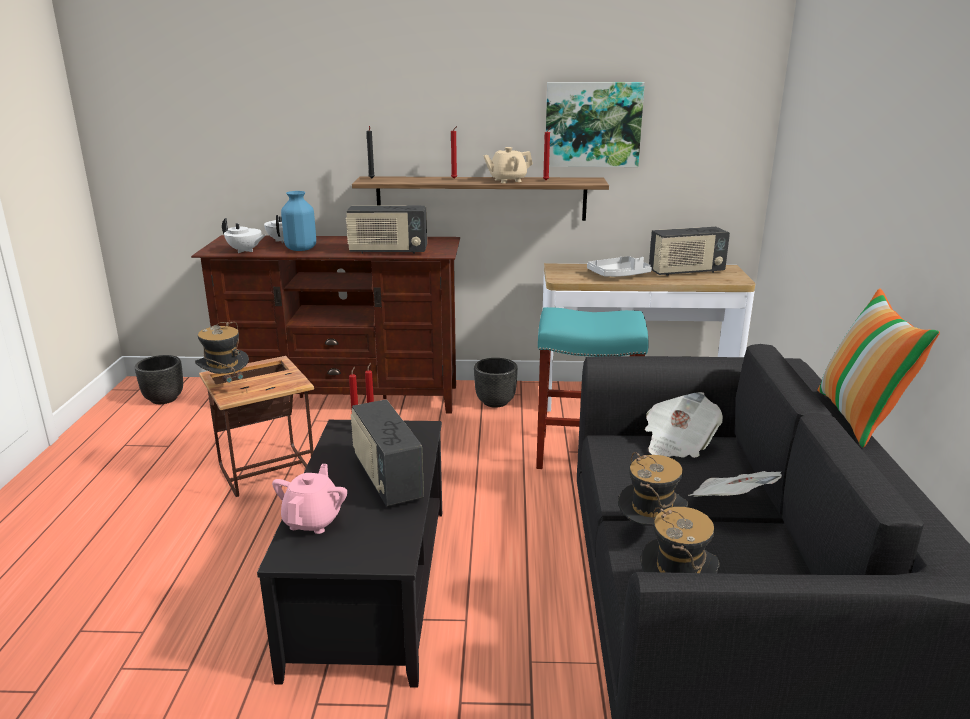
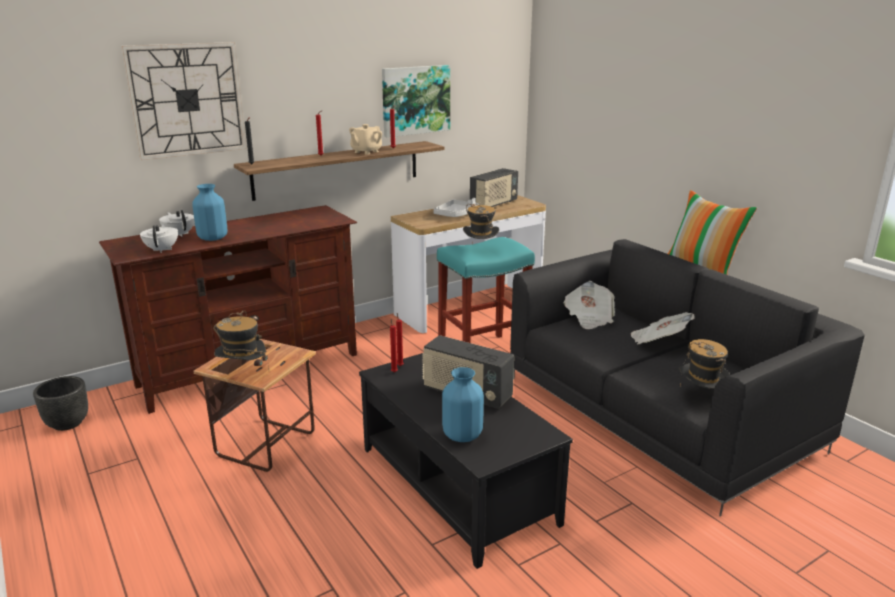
camera: 35 degrees left, 0 degrees up
(245, 251) = (162, 249): white teapot -> white teapot turned 90 degrees counterclockwise
(313, 521) = (463, 435): pink teapot -> blue vase
(314, 103) = (187, 100): none -> wall clock
(388, 251) = (294, 226): radio -> none
(495, 402) = (378, 337): black planter -> none
(649, 535) = (642, 373): hat -> hat (480, 251)

